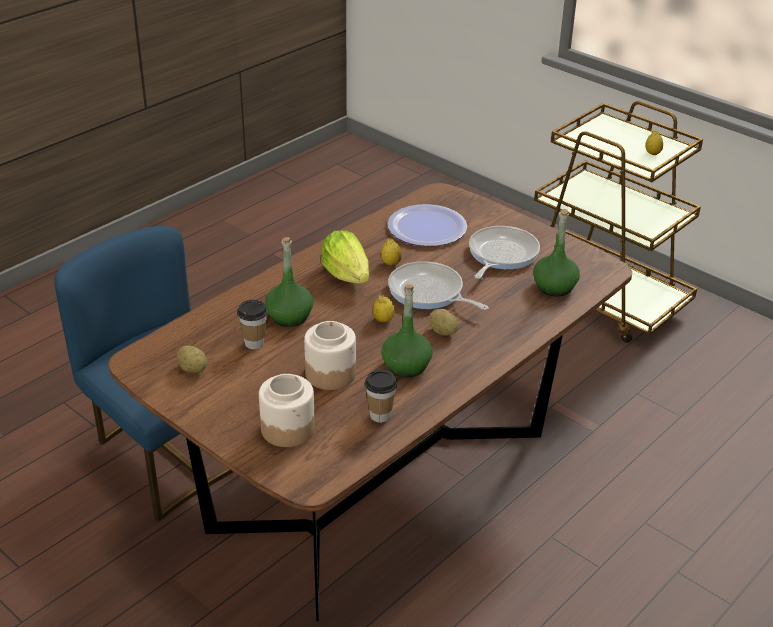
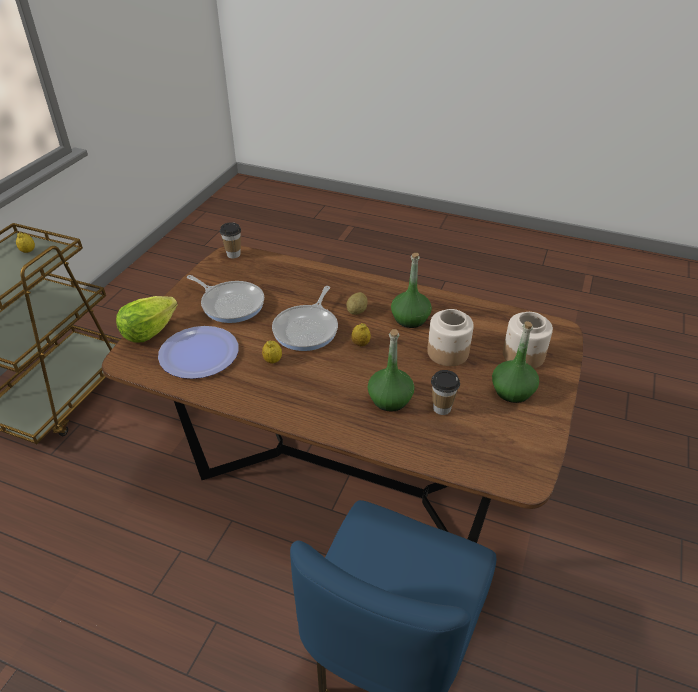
camera: 110 degrees left, 5 degrees up
(193, 369) = (503, 434): potato -> none
(347, 275) = (305, 382): lettuce -> lettuce (148, 332)
(380, 415) = (472, 317): cup -> cup (233, 254)
(501, 255) = (230, 304): frying pan -> frying pan turned 150 degrees counterclockwise
(554, 287) = (267, 272): green bottle -> green bottle (512, 391)

